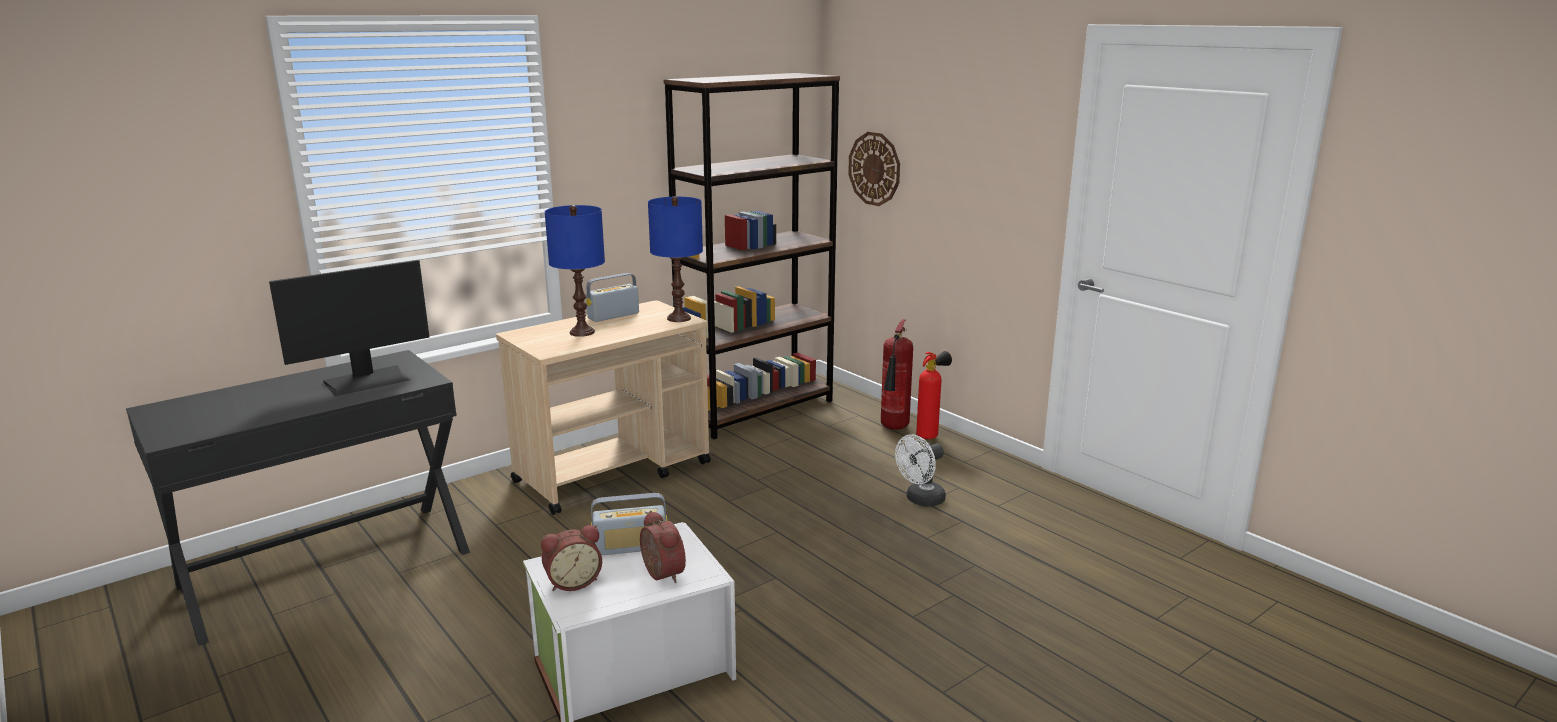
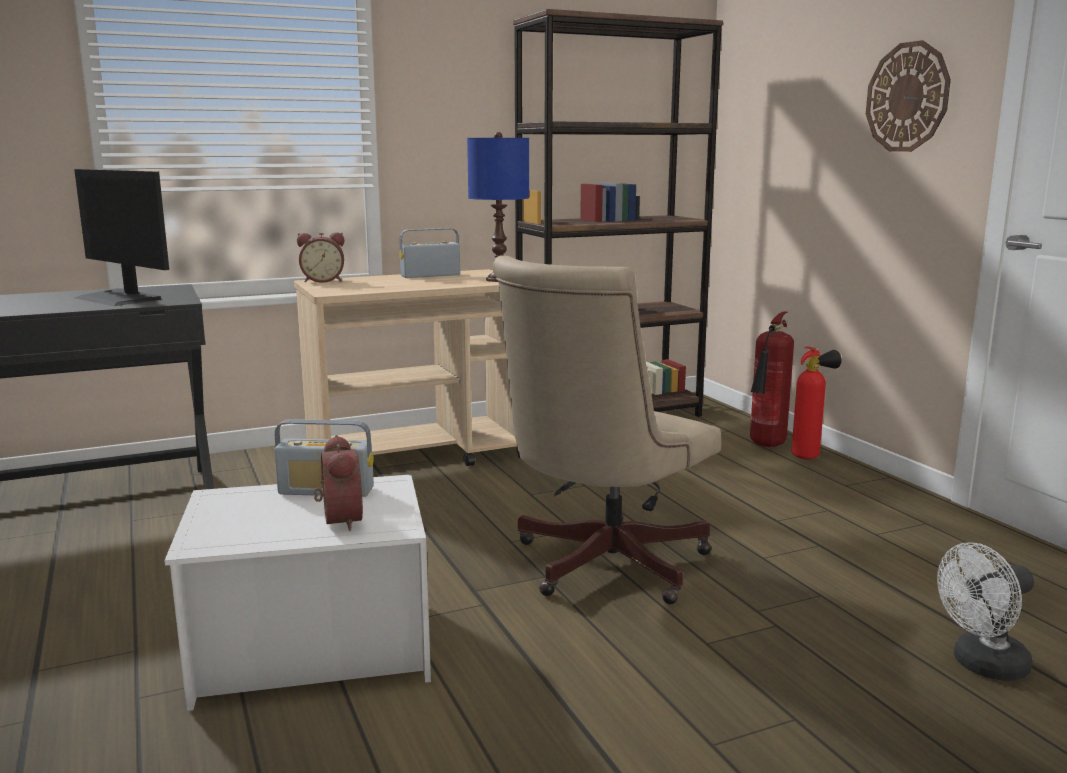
camera: 15 degrees right, 5 degrees down
(367, 380) = (119, 298): monitor -> monitor turned 60 degrees clockwise
(573, 582) = (229, 515): alarm clock -> alarm clock (323, 281)
(582, 332) = (383, 283): blue table lamp -> none
(813, 562) = (600, 566): none -> beige office chair
(874, 168) = (764, 137): wall clock -> wall clock (907, 97)
(921, 500) = (771, 518): white fan -> white fan (982, 666)

